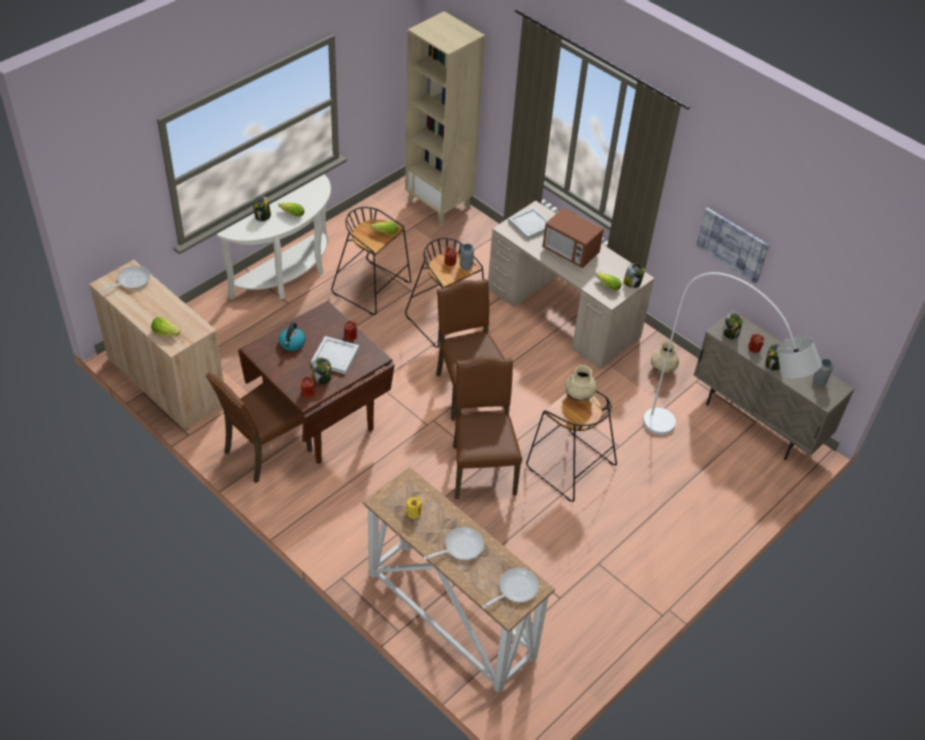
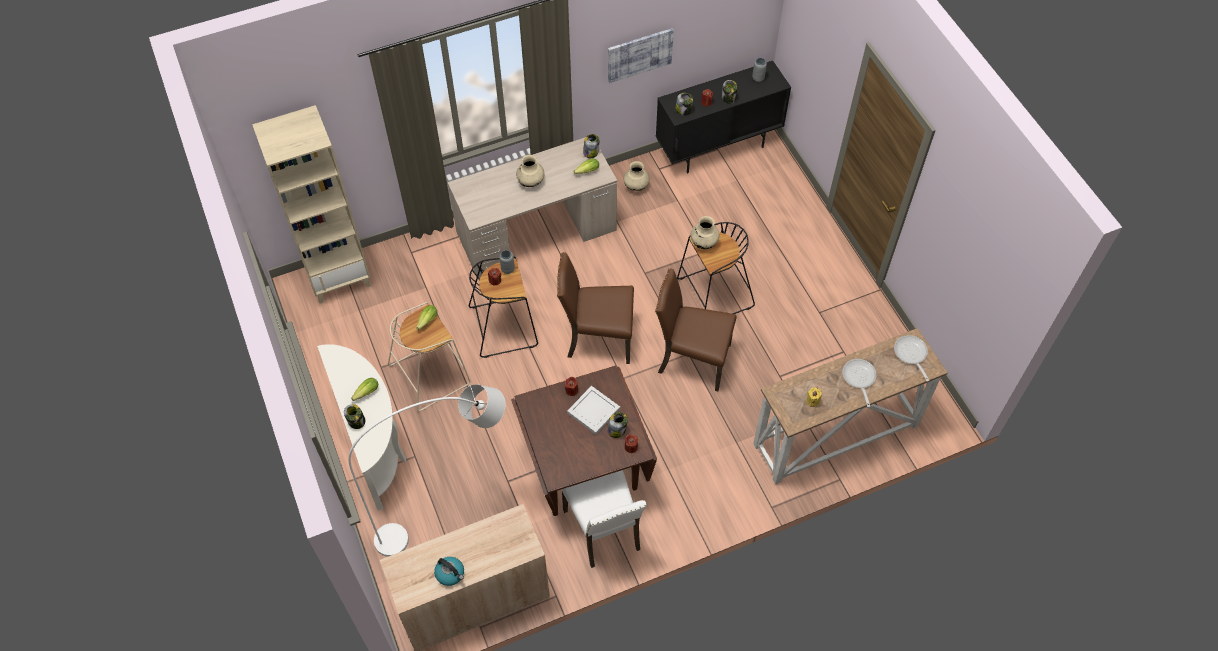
camera: 65 degrees left, 10 degrees up
(131, 281) = (413, 569): frying pan -> none
(167, 333) = (509, 550): lettuce -> none
(265, 451) = (604, 530): brown chair -> white chair
(292, 343) = (561, 443): kettle -> kettle (450, 574)
(373, 288) = (430, 373): black stool -> beige stool
(530, 224) = (479, 198): white tray -> none
(570, 252) = (531, 182): microwave -> beige vase
(709, 456) = (740, 194): white floor lamp -> white floor lamp (451, 514)
(756, 422) = (718, 148): beige cabinet -> black cabinet

